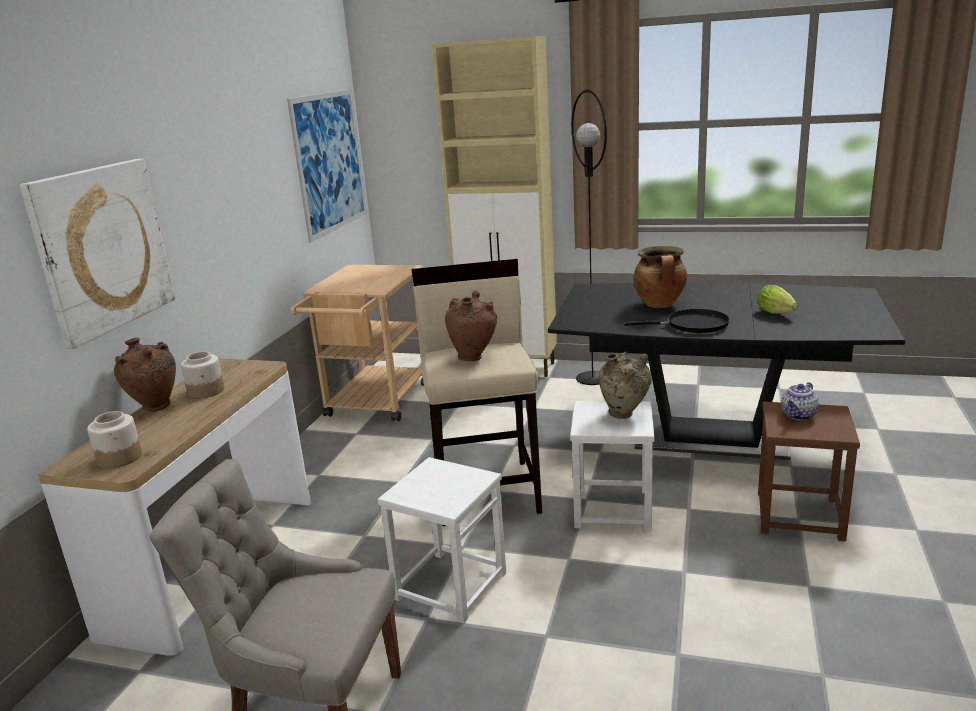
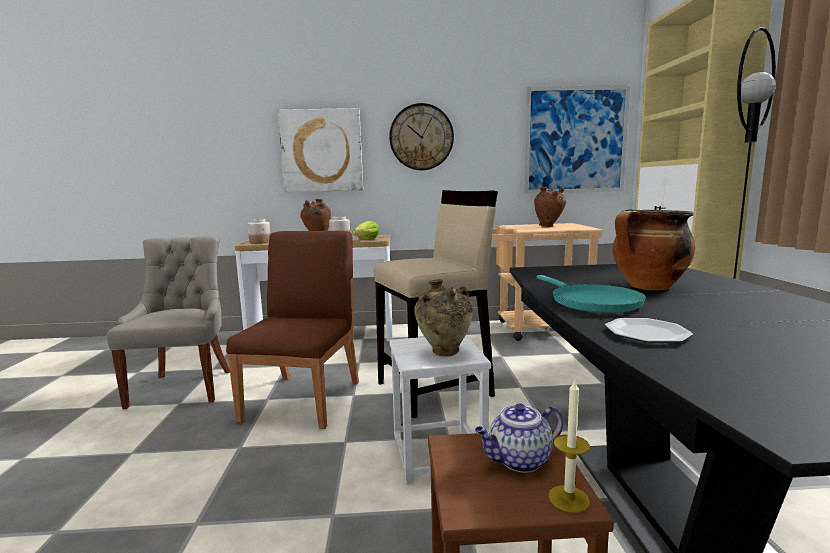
camera: 70 degrees right, 10 degrees down
(212, 190) = (421, 137): none -> wall clock
(450, 585) = (304, 399): white stool -> brown chair
(473, 357) = (420, 261): brown vase -> brown vase (548, 226)
(692, 325) = (591, 302): black frying pan -> turquoise frying pan
(766, 327) = (647, 334): none -> plate
(777, 314) = (735, 338): lettuce -> lettuce (366, 239)
(798, 415) = (519, 461): teapot -> teapot turned 45 degrees counterclockwise
(833, 411) = (569, 498): none -> candle

